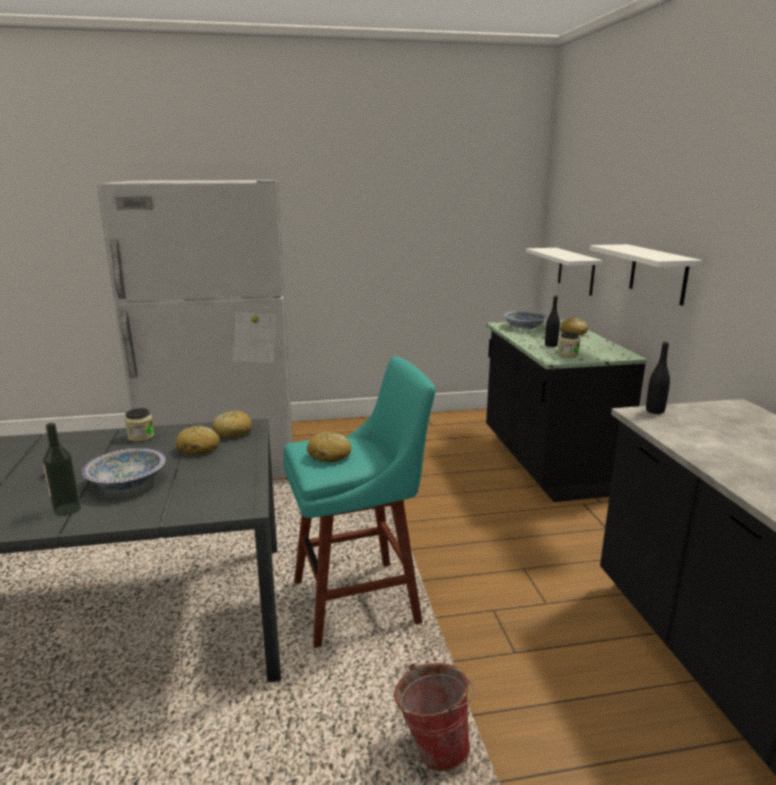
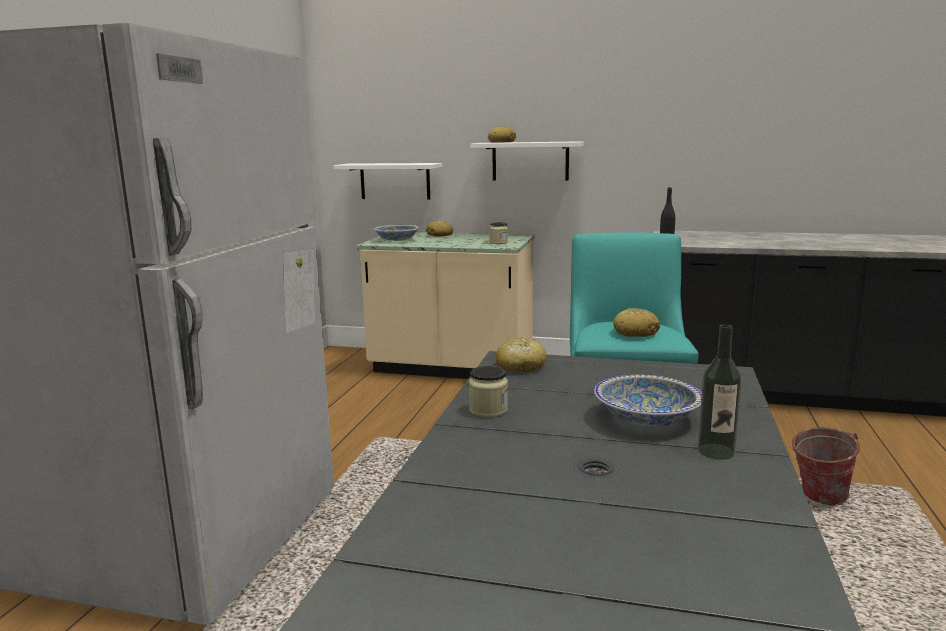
camera: 65 degrees left, 5 degrees down
(198, 448) = (561, 383): bread -> bread (502, 142)
(546, 463) = (452, 368): black counter -> beige counter
(551, 345) = (465, 242): black bottle -> none

